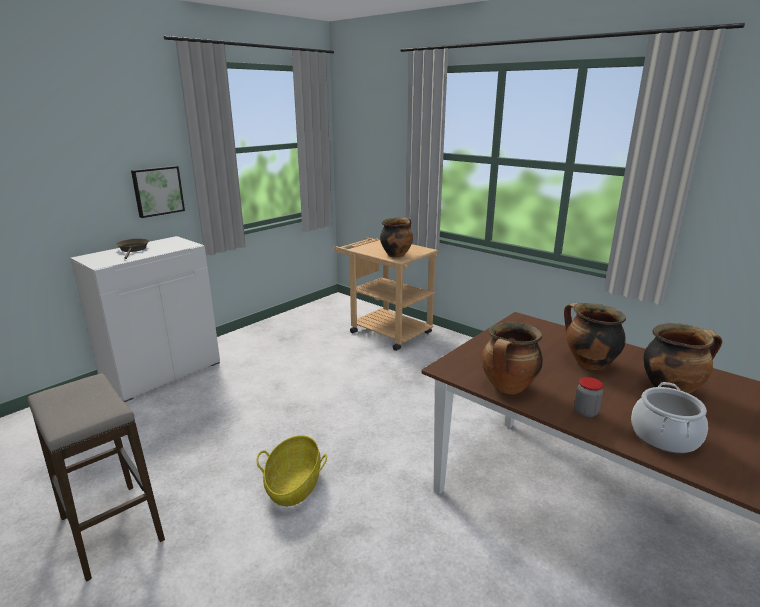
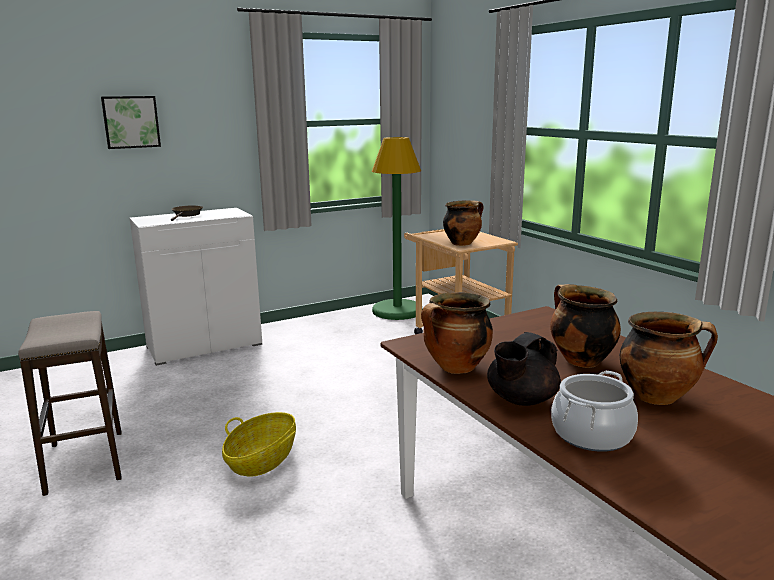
camera: 20 degrees right, 5 degrees down
(157, 191) = (221, 160): picture -> picture (131, 122)
(322, 312) = (397, 311): none -> green floor lamp
(585, 412) = (521, 400): jar -> black teapot

